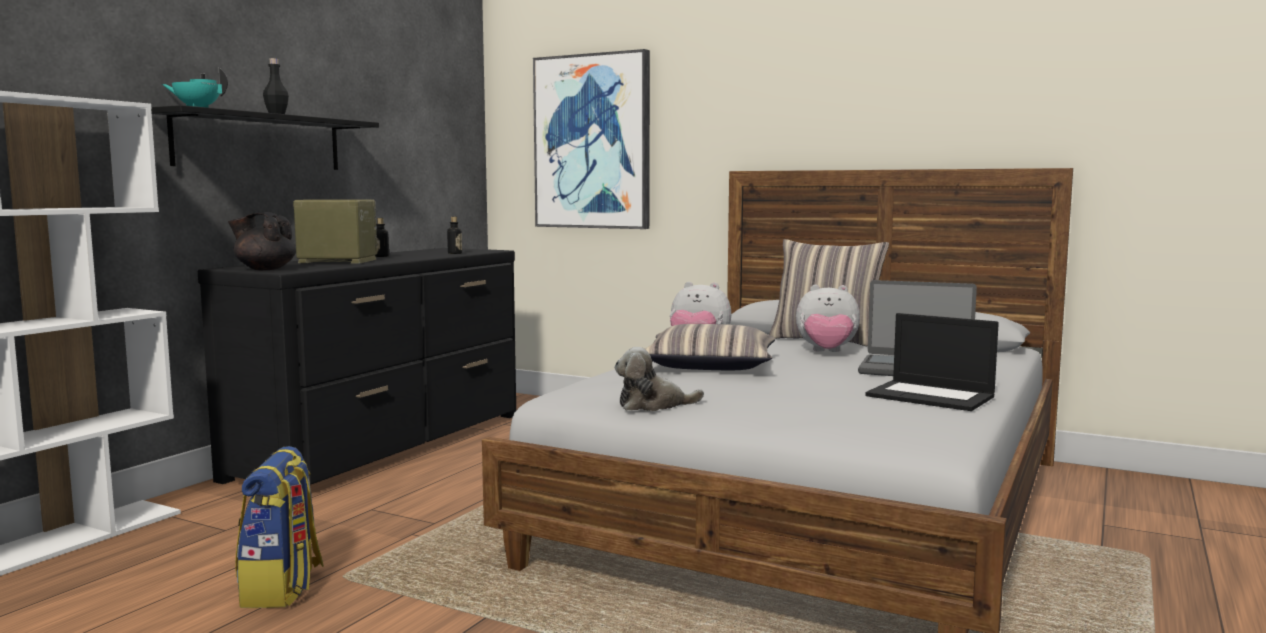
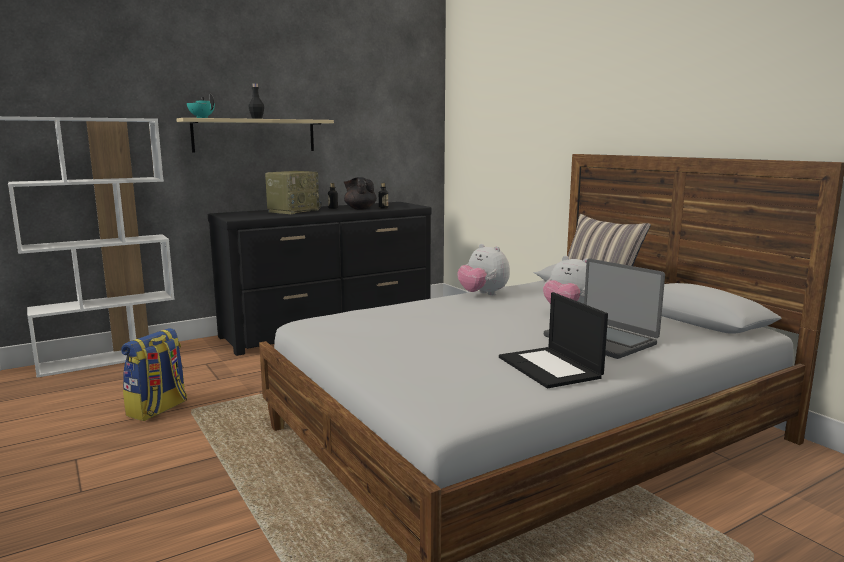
camera: 30 degrees right, 5 degrees up
(260, 142) = (254, 135): black shelf -> beige shelf
(264, 269) = (235, 215): black teapot -> black teapot (360, 209)
(336, 261) = (293, 211): radio -> radio turned 90 degrees clockwise
(592, 142) = (499, 128): picture -> none
(653, 405) = (338, 339): plush toy -> none
(710, 366) = (451, 311): pillow -> none

